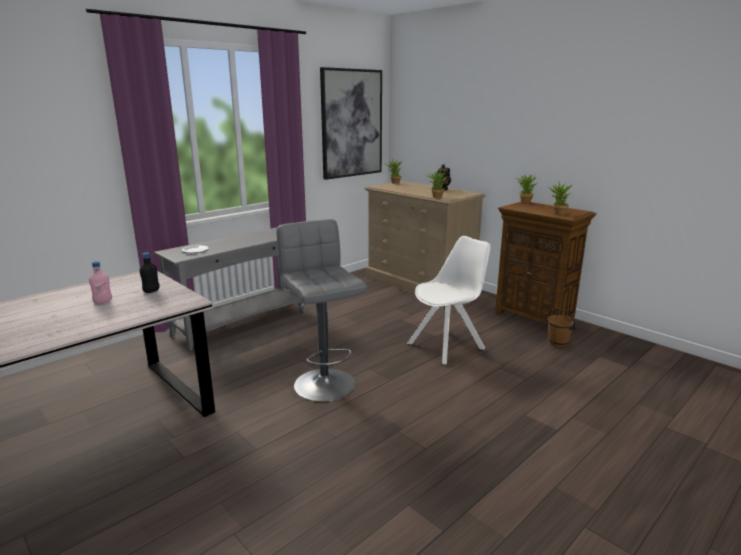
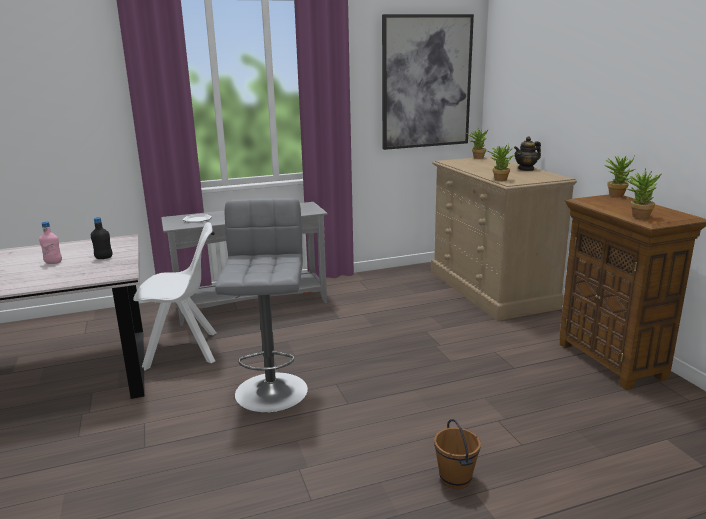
camera: 25 degrees right, 0 degrees up
(447, 345) = (454, 376): white chair -> white chair (184, 350)
(557, 343) = (615, 405): brown bucket -> brown bucket (454, 479)

